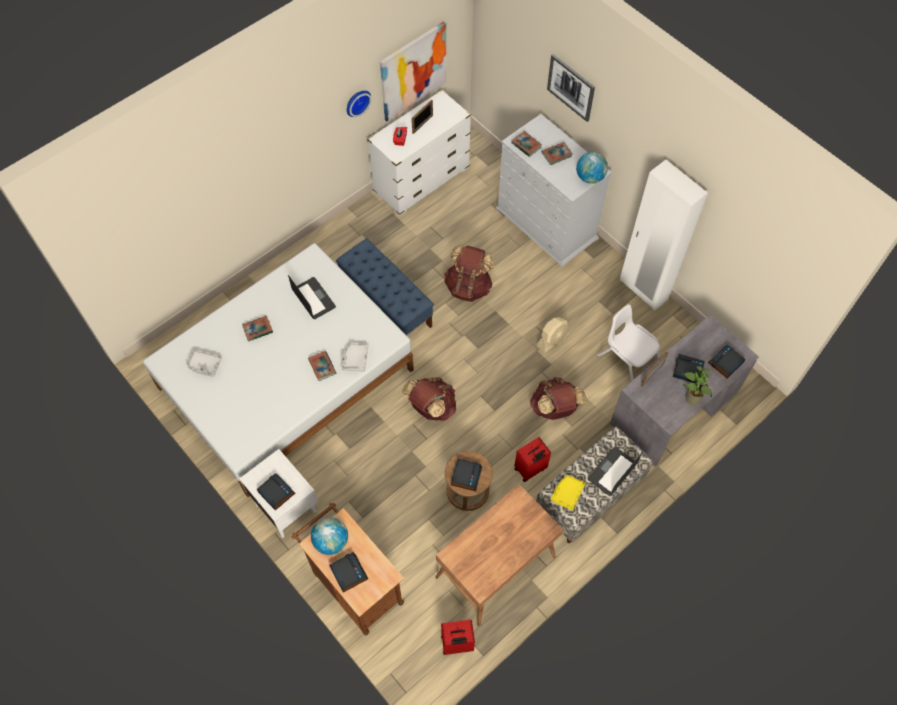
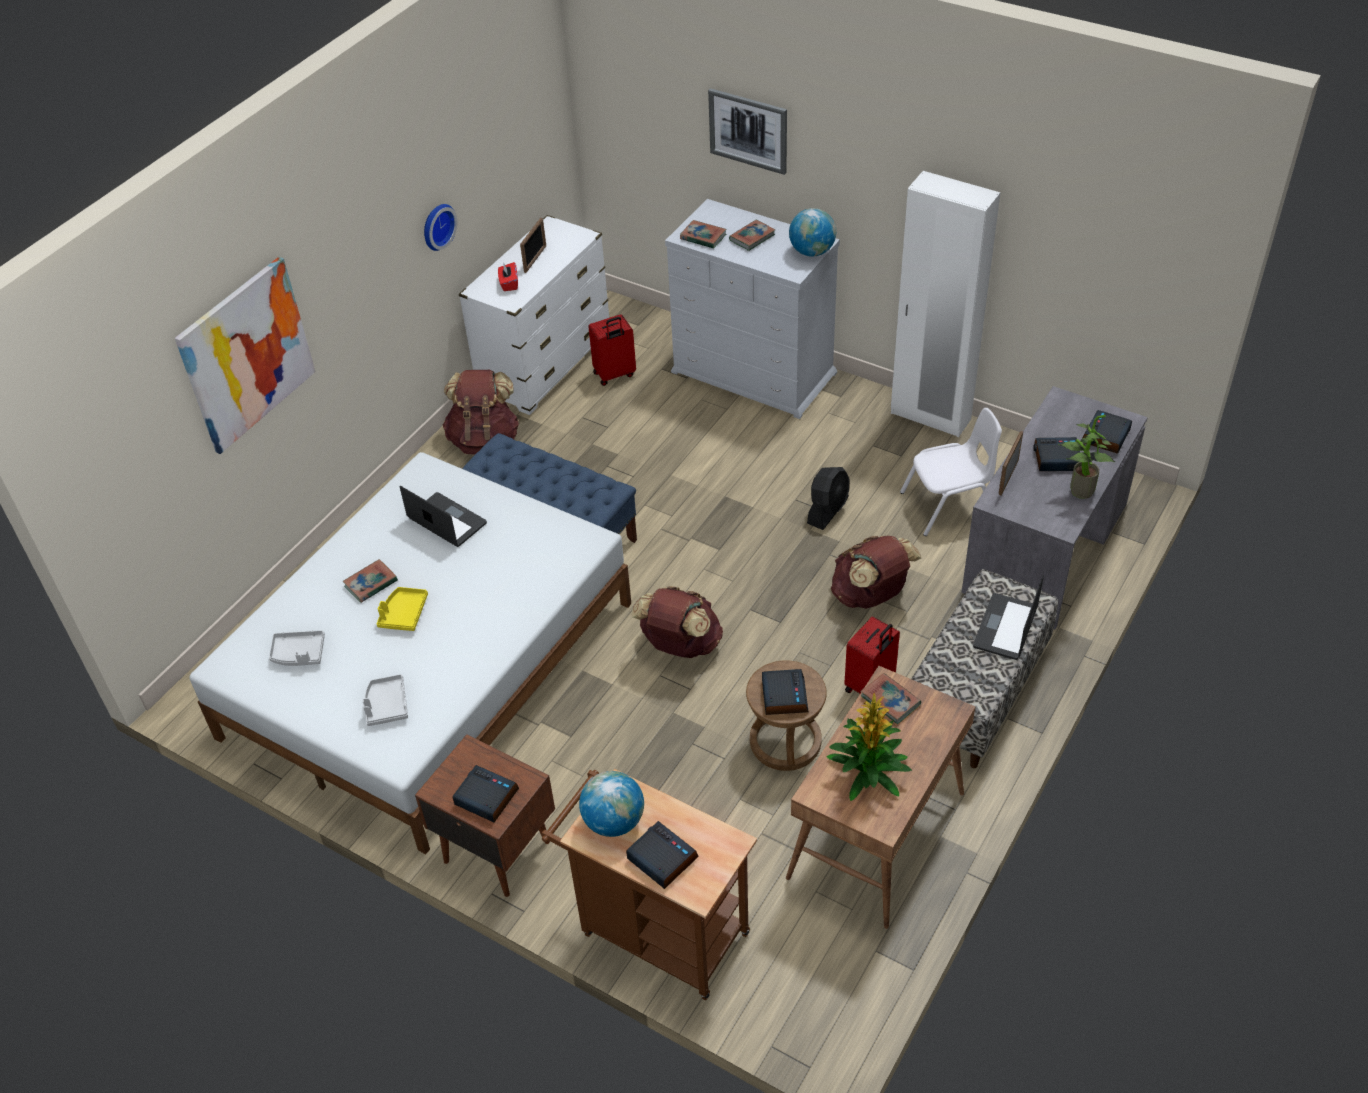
camera: 15 degrees left, 15 degrees down
(286, 507) = (496, 850): white nightstand -> brown nightstand
(322, 367) = (495, 605): book -> book (890, 700)
(355, 359) = (545, 582): grey tray -> grey tray (386, 705)
(413, 71) = (505, 179): picture -> picture (246, 354)
(457, 644) = (863, 967): red suitcase -> red suitcase (614, 375)
(468, 286) = (671, 476): brown backpack -> brown backpack (484, 439)
(485, 552) = (869, 772): none -> potted plant
(553, 340) = (828, 510): beige fan -> black fan
(567, 493) = (951, 675): yellow tray -> yellow tray (403, 614)
(628, 359) = (949, 505): white chair -> white chair turned 135 degrees clockwise

